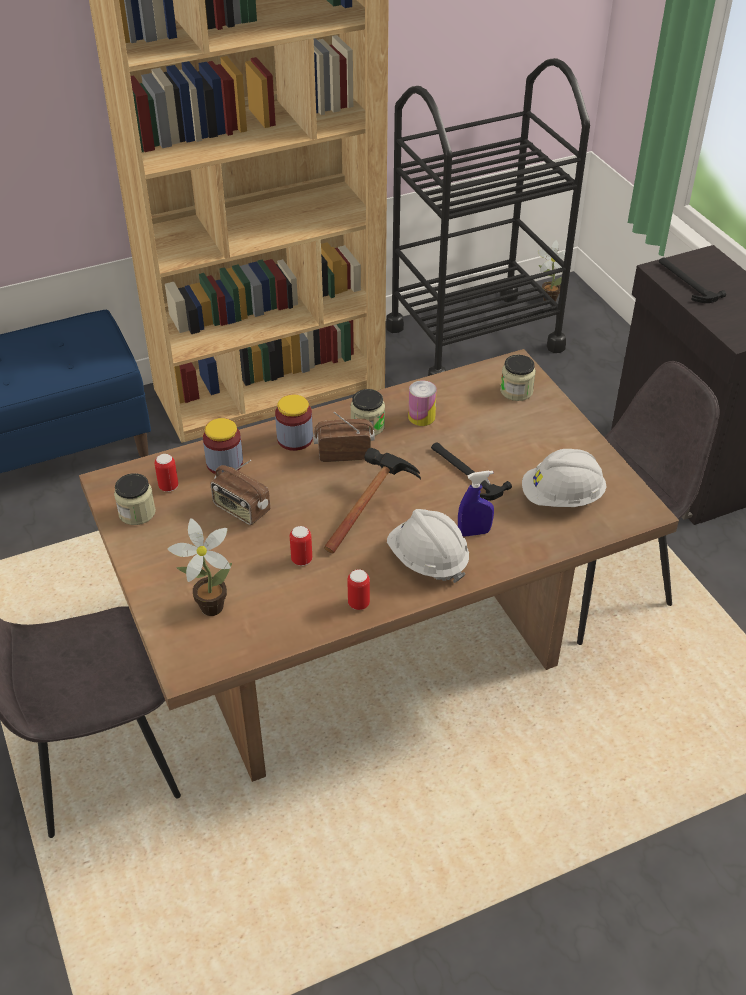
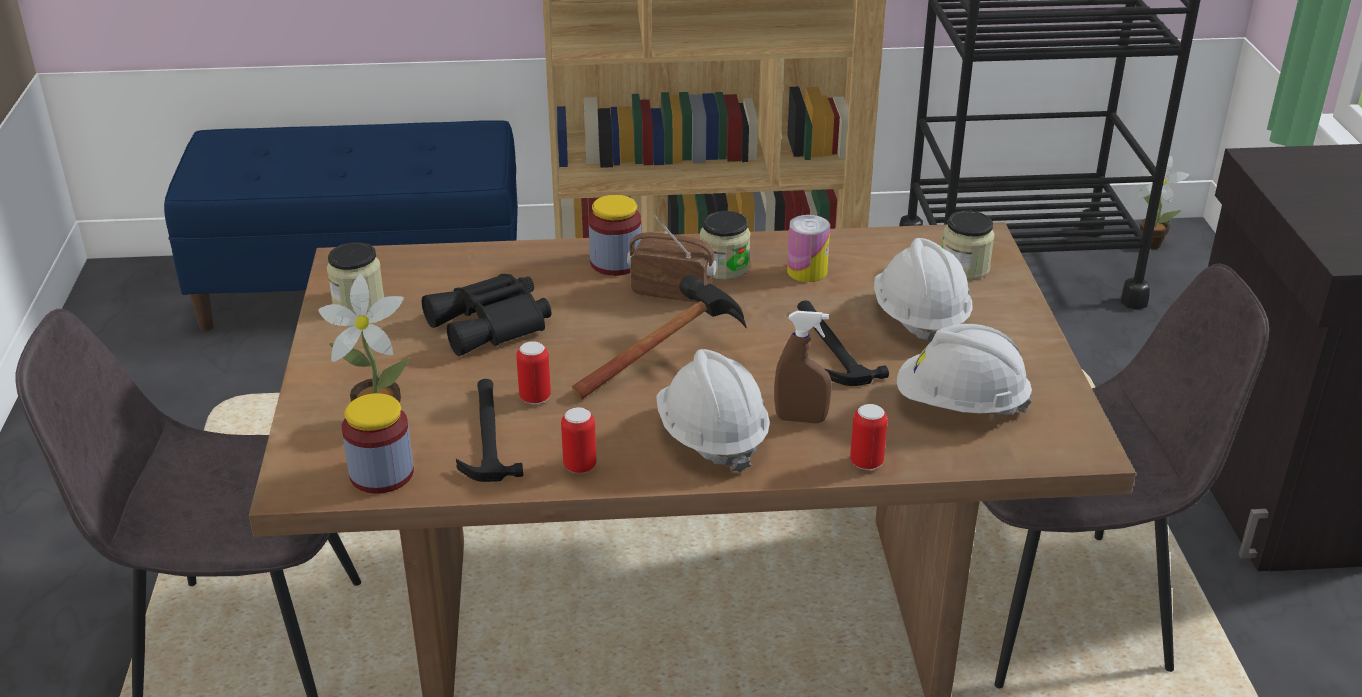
camera: 20 degrees right, 10 degrees down
(168, 486) = (417, 281): can -> can (866, 463)
(224, 463) = (506, 271): jar -> jar (381, 474)
(241, 510) = (492, 325): radio -> black binoculars
(474, 532) = (801, 419): blue spray bottle -> brown spray bottle
(508, 438) = (919, 318): none -> white hard hat
(686, 282) = (1294, 179): hammer -> hammer (487, 433)

